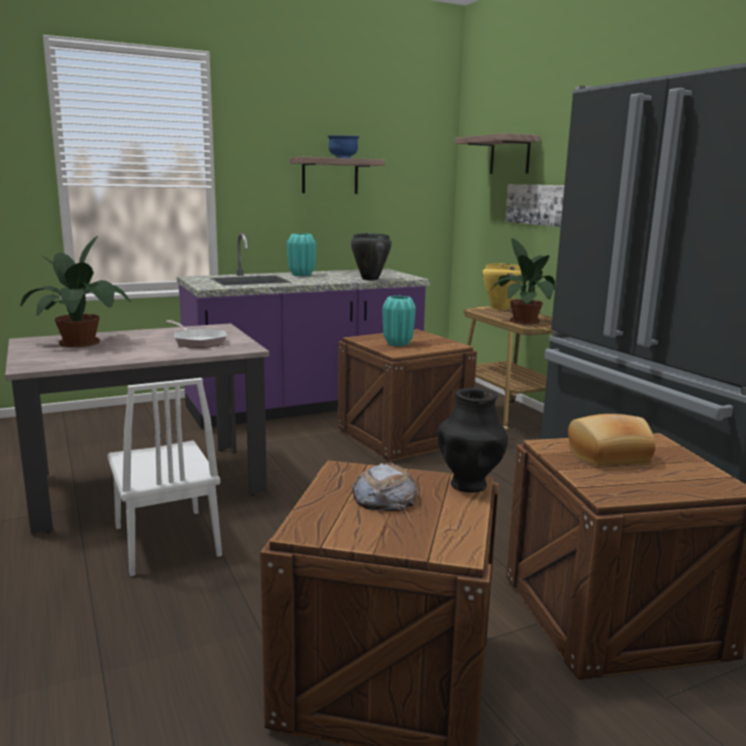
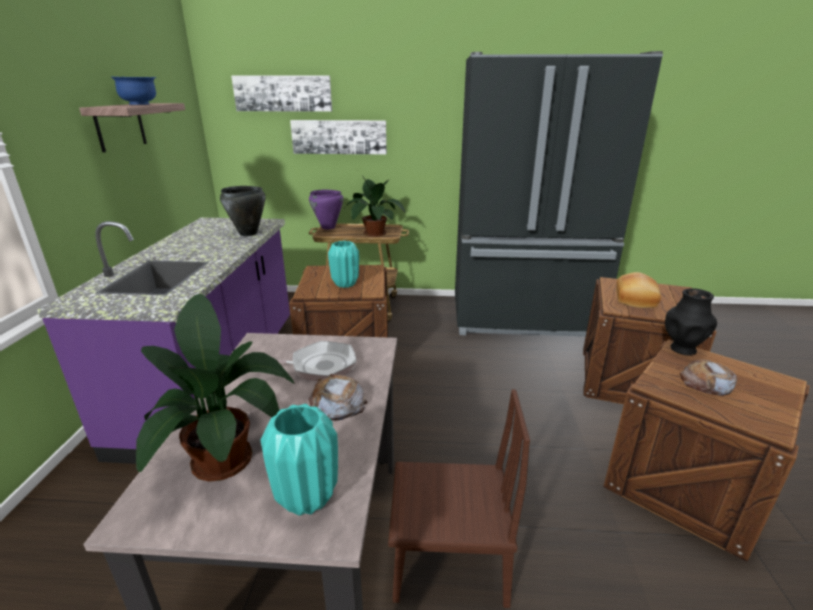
camera: 60 degrees left, 10 degrees up
(153, 351) = (337, 403): none -> bread
(166, 540) = (448, 561): white chair -> brown chair
(302, 275) = (173, 250): turquoise vase -> turquoise vase (307, 497)
(499, 308) = (328, 227): yellow cooking pot -> purple cooking pot
(510, 155) = (283, 93): shelf -> picture

